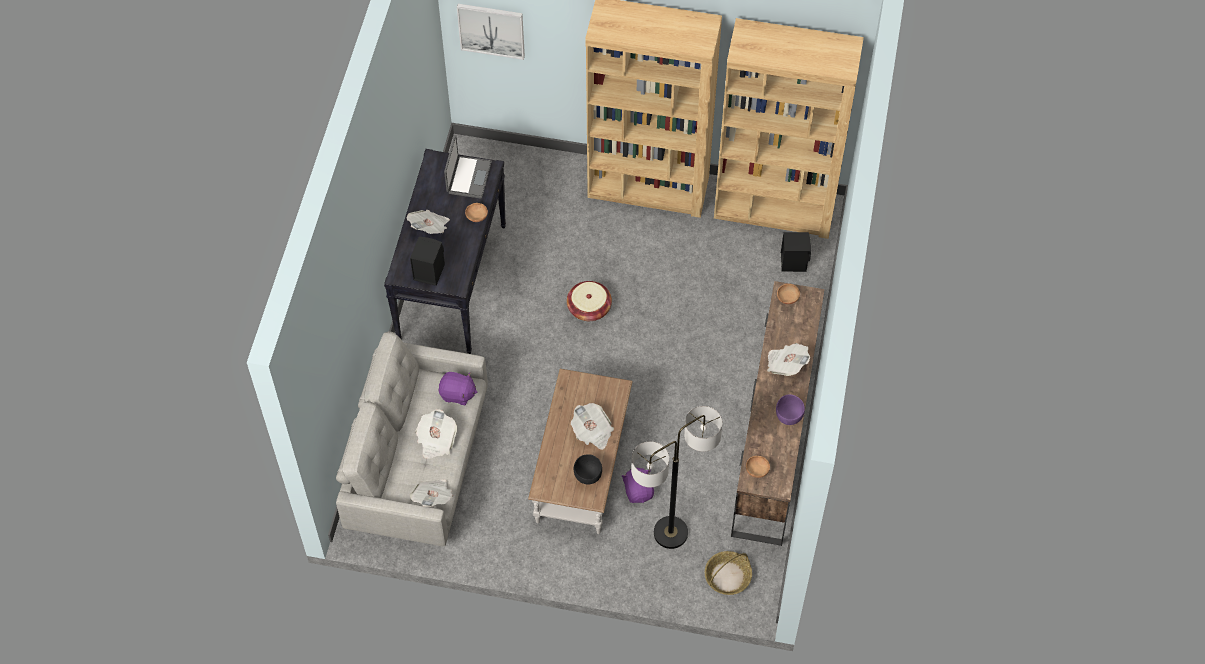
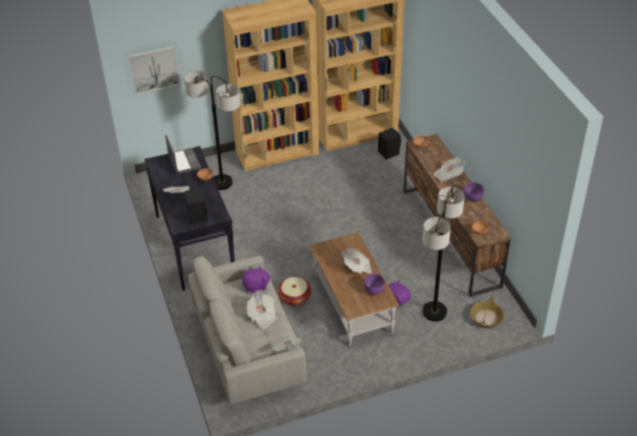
camera: 30 degrees left, 15 degrees down
(546, 202) = (221, 182): none -> floor lamp
(588, 476) = (374, 291): black bowl -> purple bowl
(589, 308) = (290, 222): basket -> basket (294, 297)

